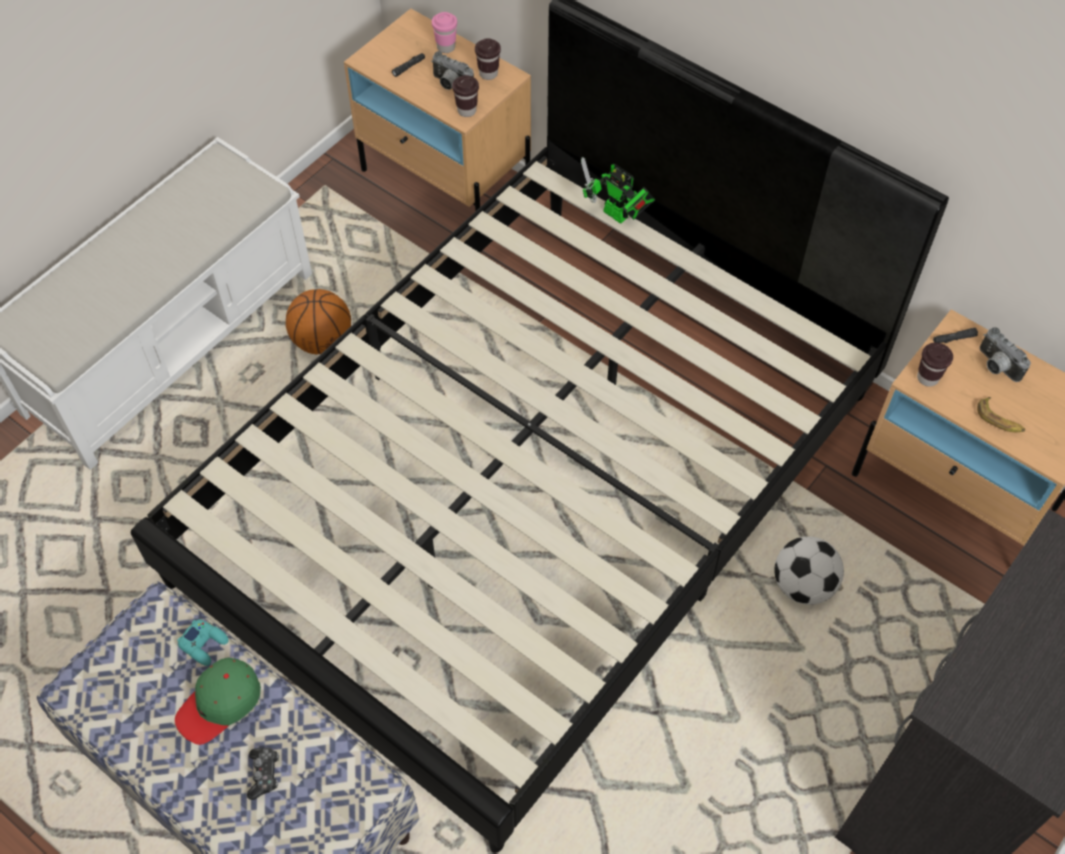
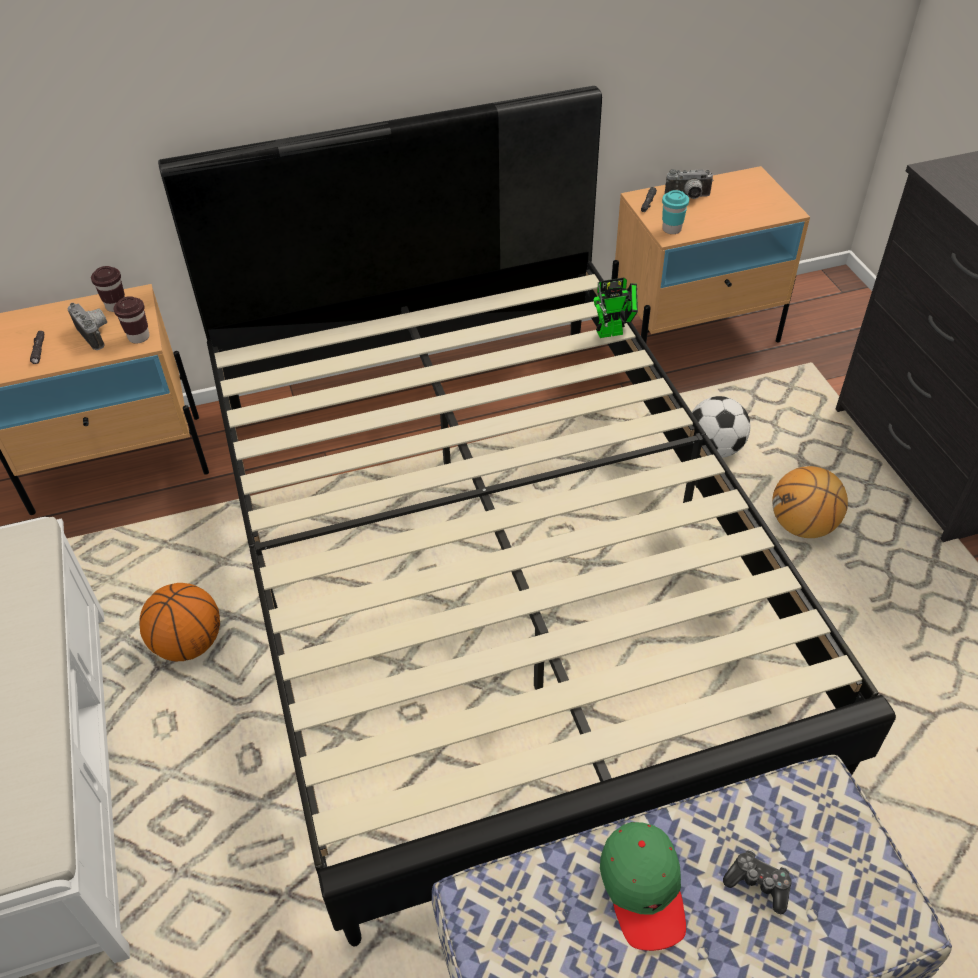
camera: 55 degrees left, 10 degrees down
(204, 644) = (555, 869): turquoise game controller -> none
(446, 47) = (50, 317): pink cup -> none
(450, 85) = (96, 334): camera -> camera turned 105 degrees counterclockwise
(618, 216) = (328, 334): toy robot -> toy robot (614, 332)
(761, 703) = (802, 526): none -> basketball
(927, 378) = (671, 229): brown cup -> turquoise cup
(999, 420) = (734, 216): banana -> none

